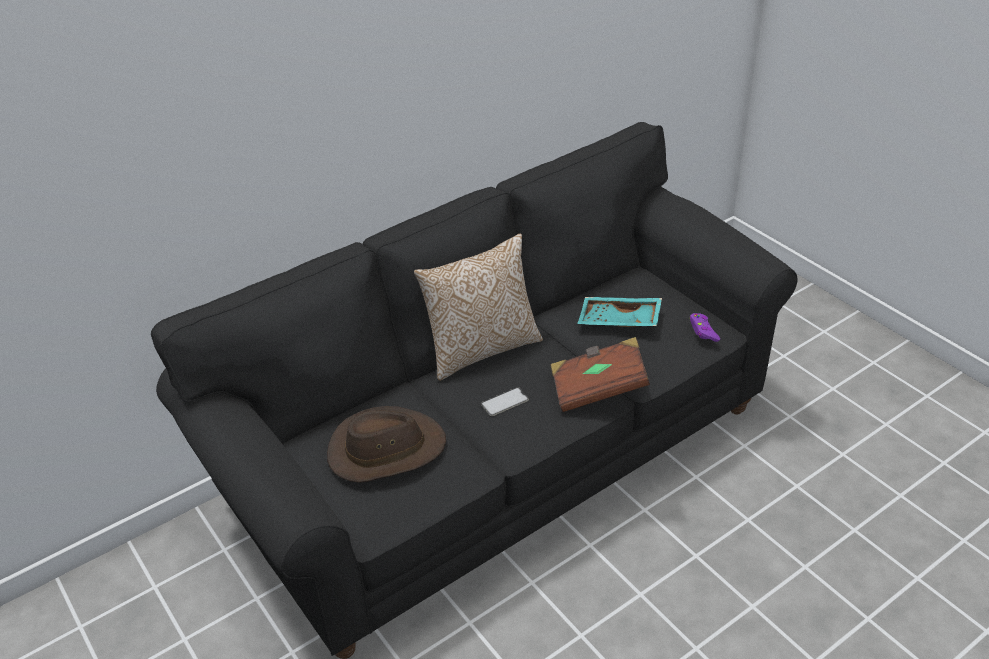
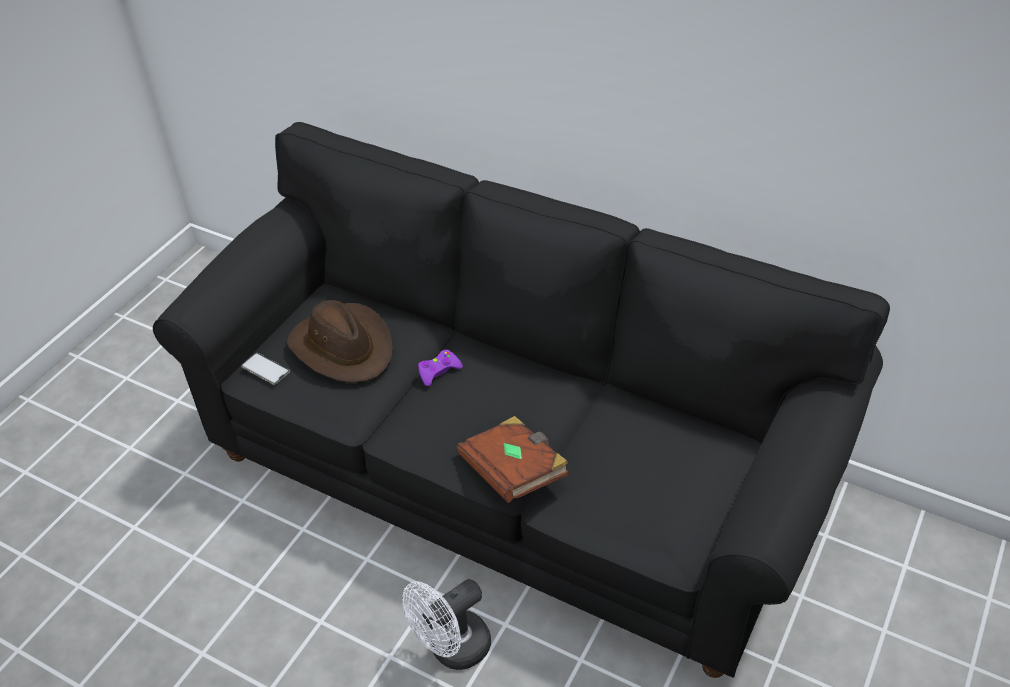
camera: 65 degrees right, 5 degrees up
(481, 349) = (523, 360): pillow -> none
(504, 402) = (453, 405): phone -> phone (265, 369)
(619, 321) = (631, 452): turquoise tray -> none
(653, 550) = (452, 650): none -> white fan
(703, 331) = (664, 536): purple game controller -> purple game controller (438, 371)

